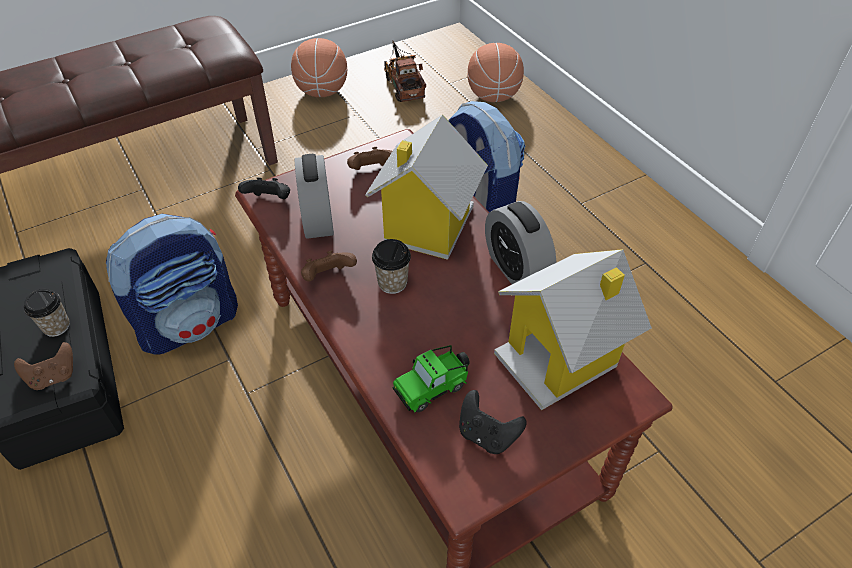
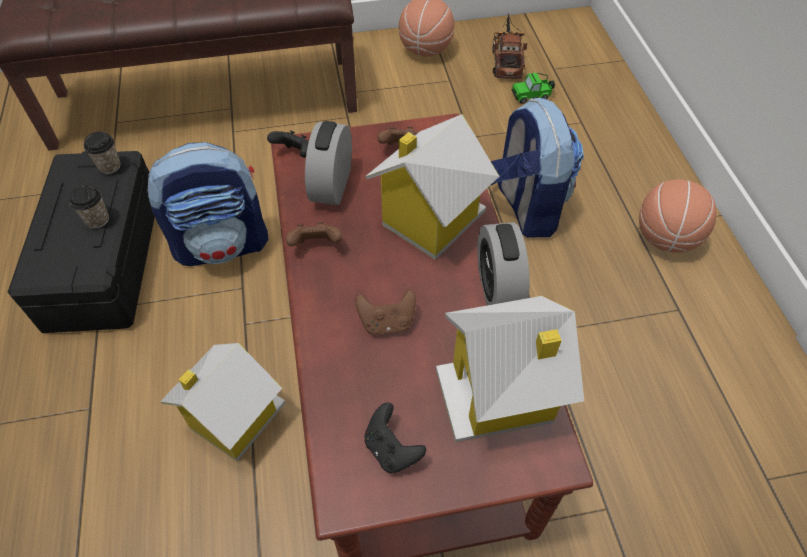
camera: 20 degrees right, 5 degrees up
(53, 377) = (78, 264): brown game controller -> brown game controller (387, 322)
(275, 488) = (234, 419): none -> toy house
(392, 283) = (372, 268): cup -> cup (109, 166)
(433, 387) = (363, 384): toy car -> toy car (532, 96)
(493, 96) = (592, 92): basketball -> basketball (665, 238)

